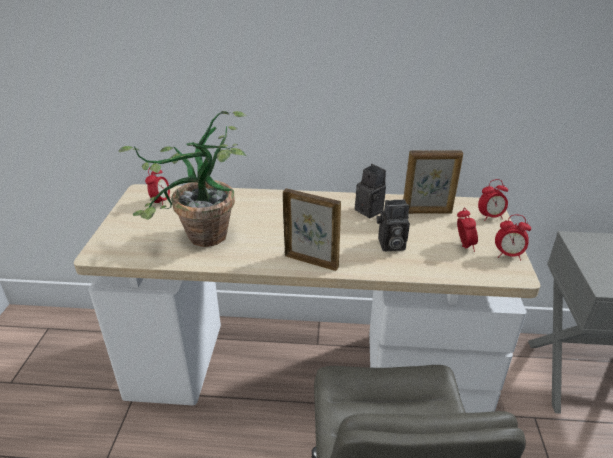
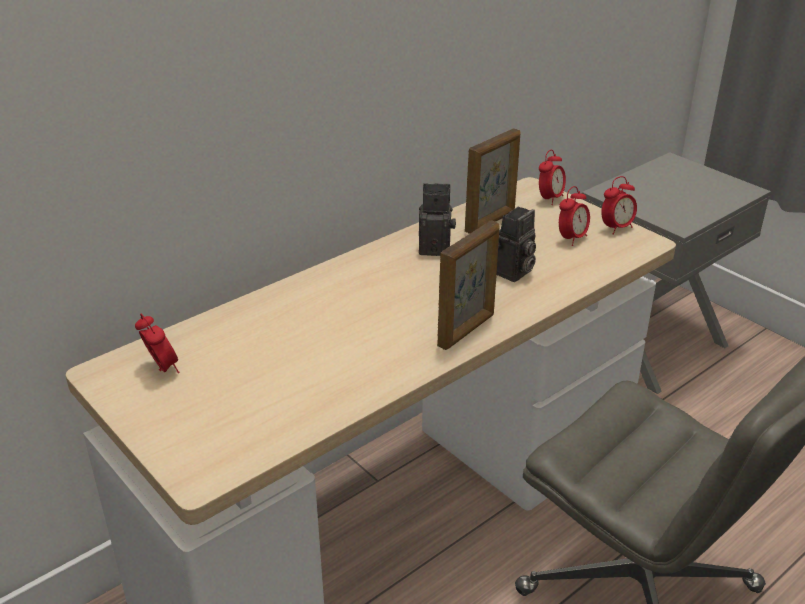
camera: 45 degrees left, 0 degrees up
(201, 242) = (312, 382): potted plant -> none
(311, 261) = (467, 330): picture frame -> picture frame turned 150 degrees clockwise
(463, 246) = (572, 239): alarm clock -> alarm clock turned 90 degrees clockwise

